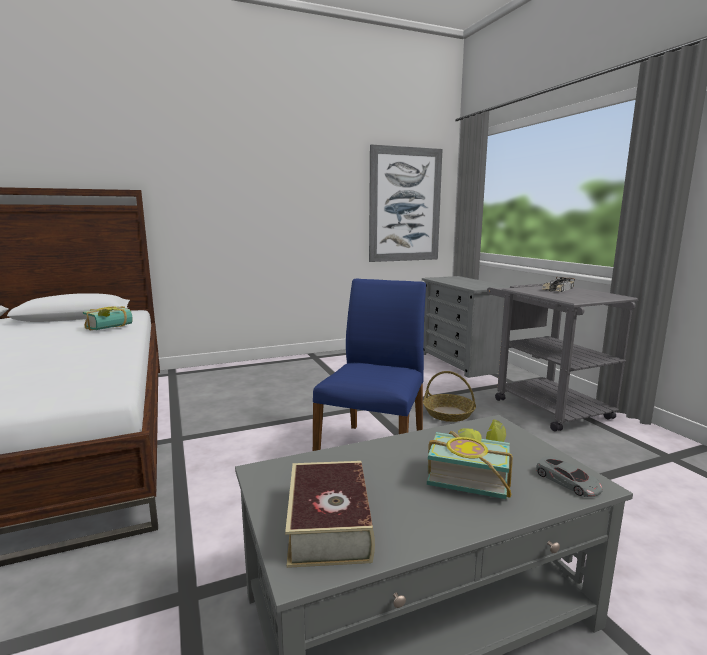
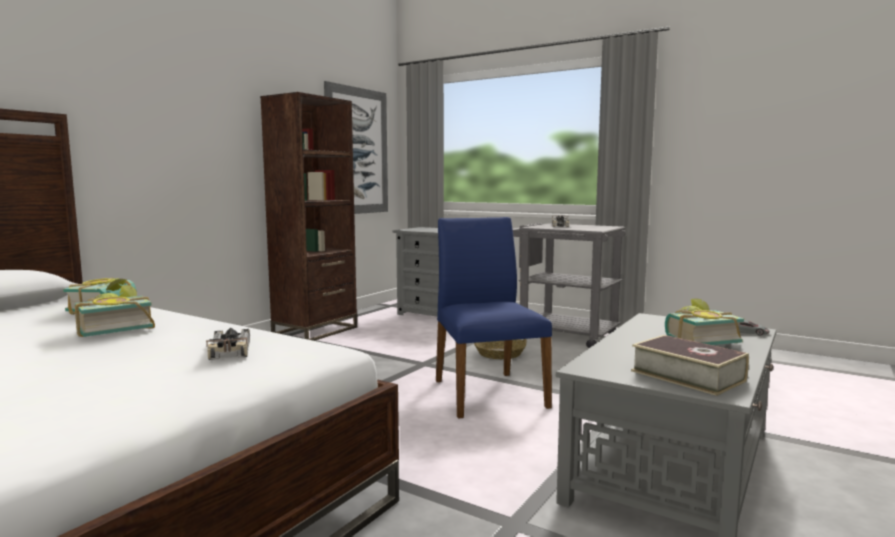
camera: 35 degrees left, 5 degrees down
(66, 377) = (230, 349): none -> toy car
(69, 345) = (114, 329): none -> book
(338, 357) = (315, 331): none -> brown bookcase

